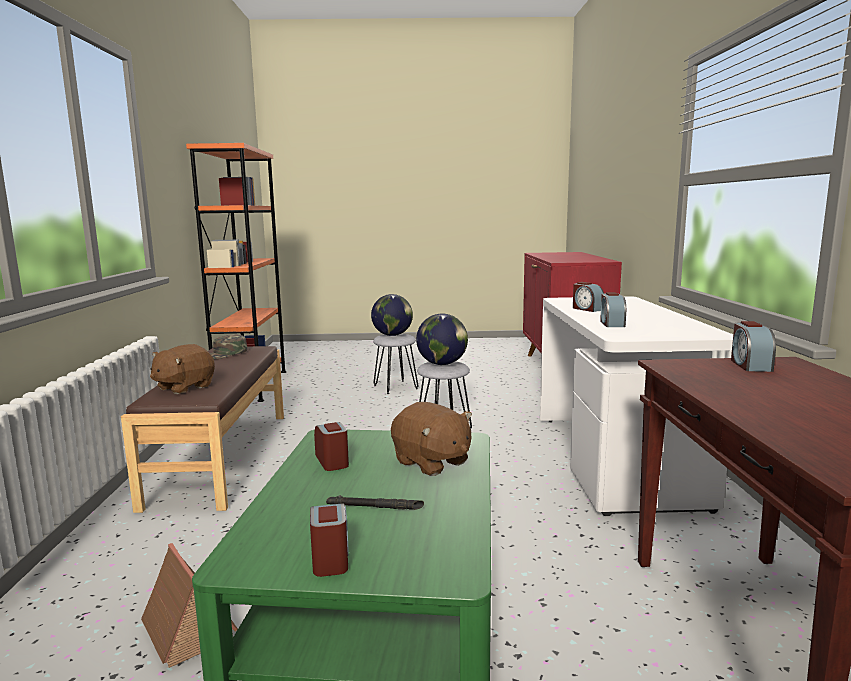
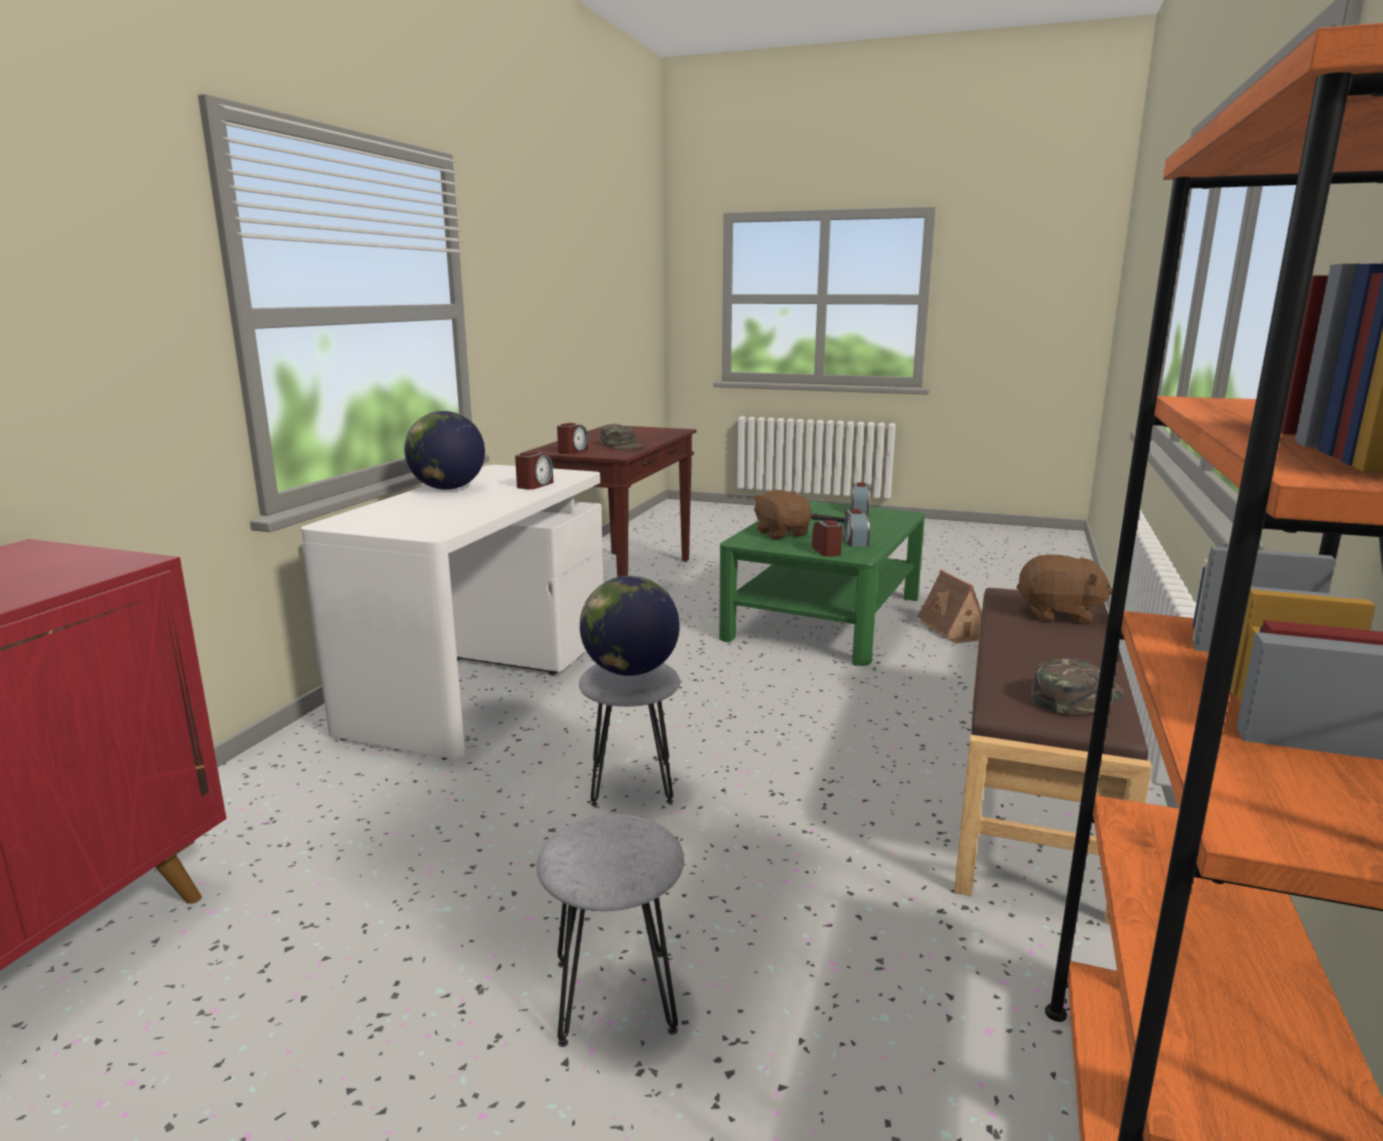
camera: 160 degrees left, 5 degrees up
(184, 387) = (1058, 614): brown plush toy -> brown plush toy turned 45 degrees clockwise
(392, 335) = (614, 850): globe -> globe (448, 488)
(587, 309) = (478, 507): alarm clock -> alarm clock (827, 551)
(736, 386) = (623, 445): none -> green cap

